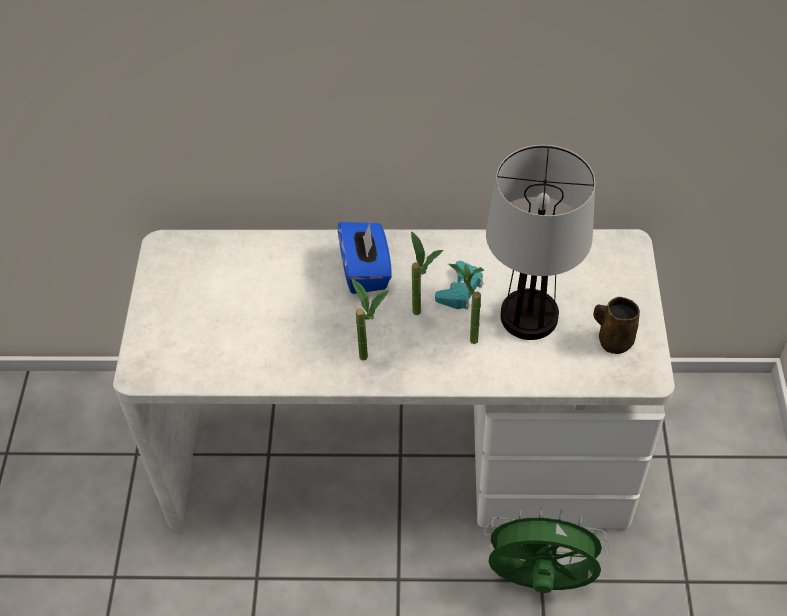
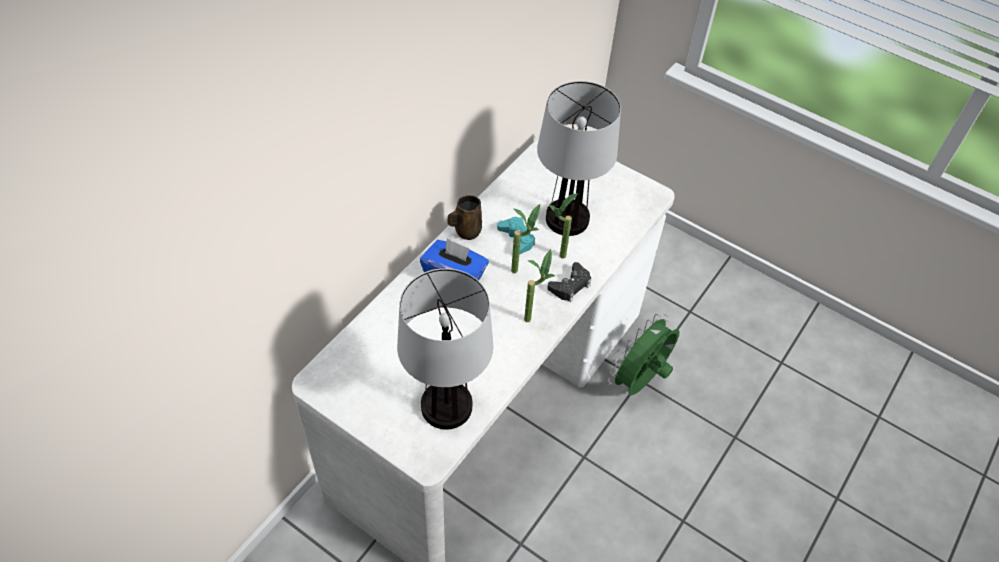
camera: 60 degrees left, 0 degrees up
(207, 352) = (445, 407): none -> table lamp
(439, 369) = (570, 286): none -> black game controller
(613, 340) = (617, 193): brown mug -> brown mug (466, 231)

